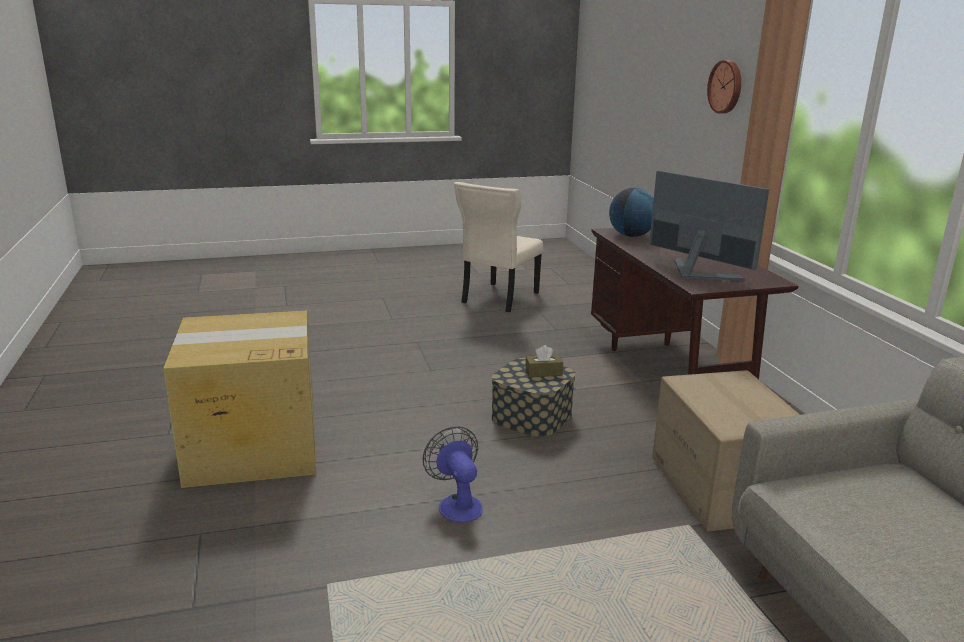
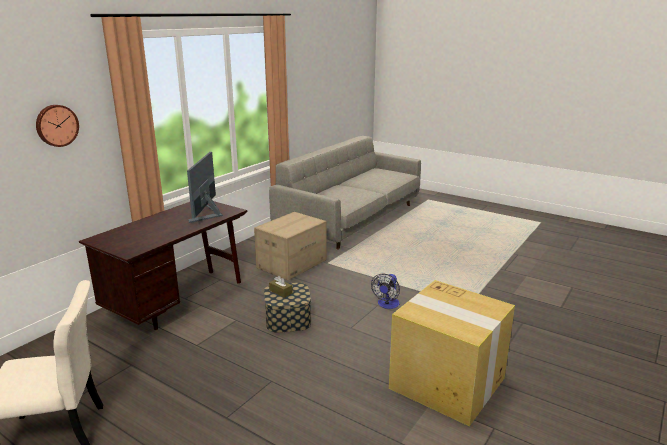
camera: 130 degrees left, 0 degrees up
(631, 236) = (136, 244): globe -> none

